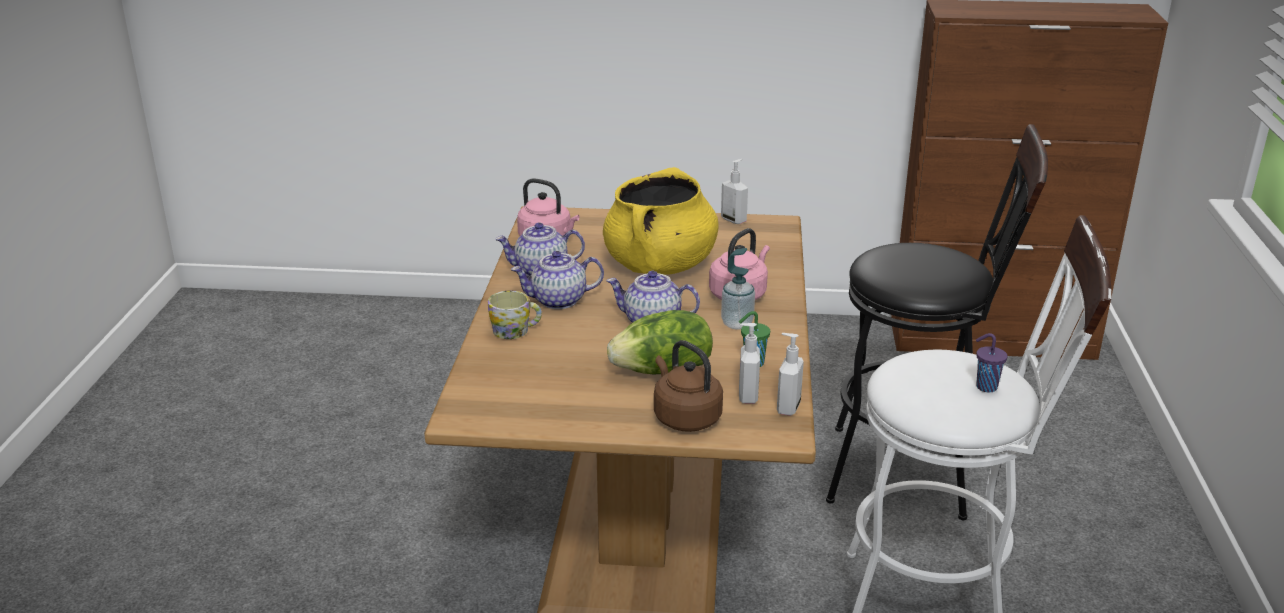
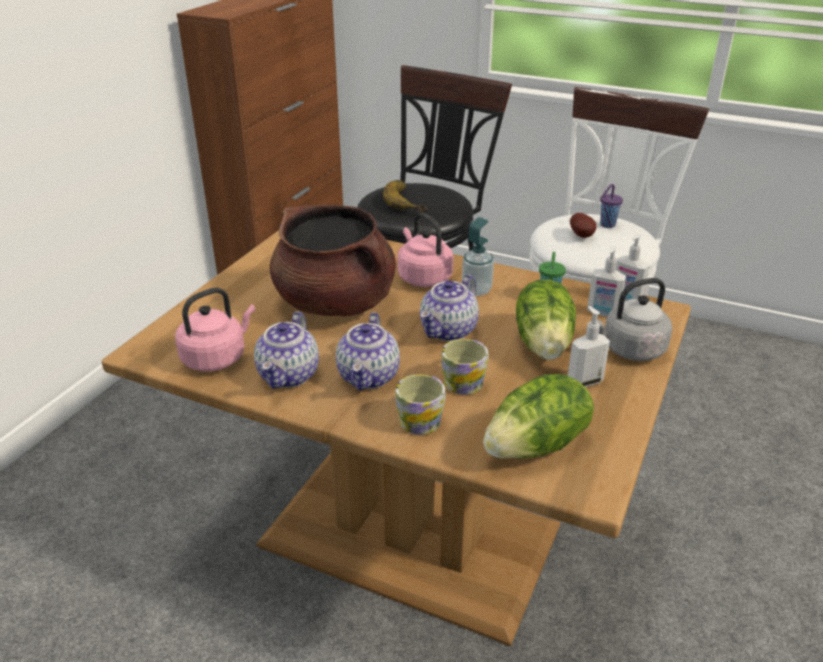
camera: 70 degrees left, 5 degrees up
(505, 385) = (537, 446): none -> lettuce
(579, 340) = (463, 380): none -> mug
(660, 265) = (336, 303): yellow cooking pot -> brown cooking pot
(685, 417) = (630, 350): brown kettle -> grey kettle
(734, 220) = (274, 247): soap dispenser -> soap dispenser (584, 381)
(914, 262) = (409, 200): none -> banana
(936, 373) = (582, 236): none -> potato

